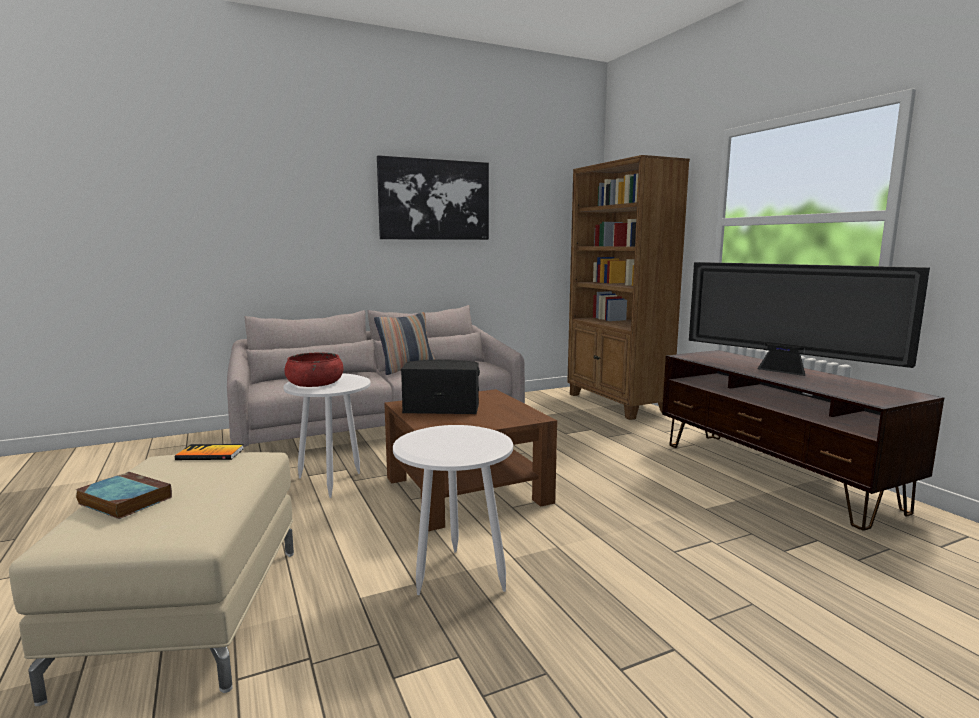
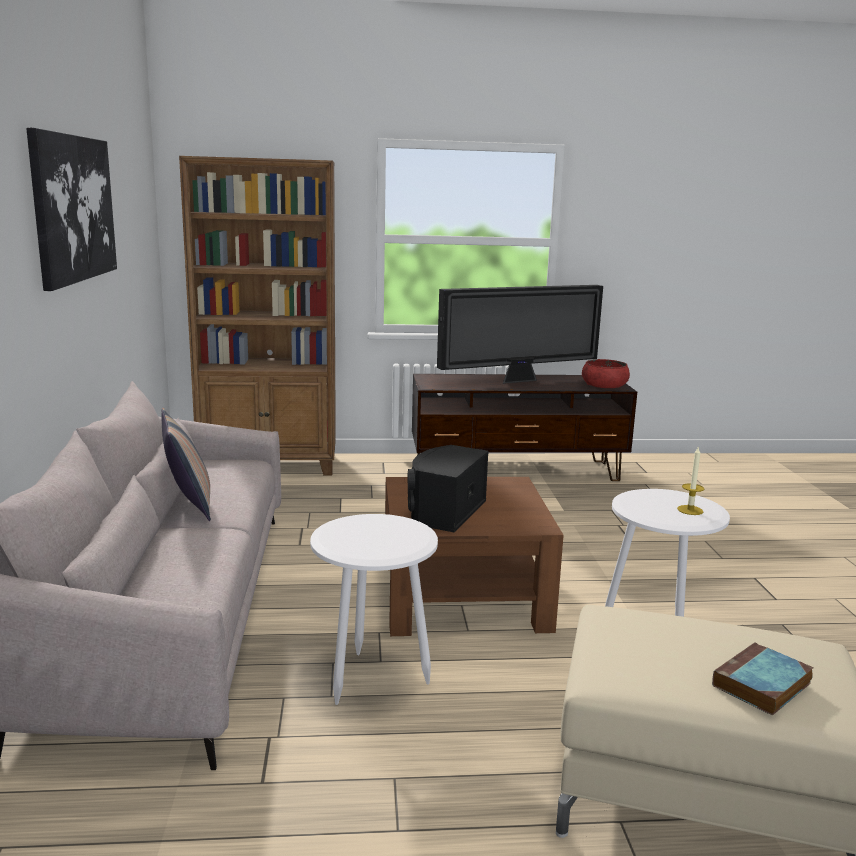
camera: 70 degrees left, 5 degrees up
(210, 454) = (607, 640): book -> none
(315, 383) = (383, 543): red bowl -> red bowl (604, 385)
(447, 447) = (690, 510): none -> candle

